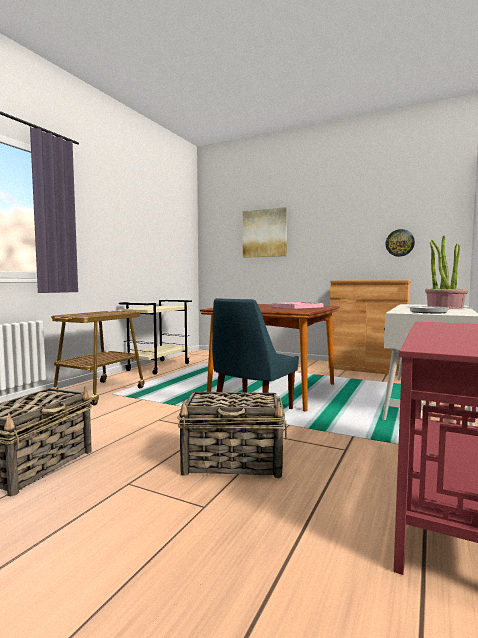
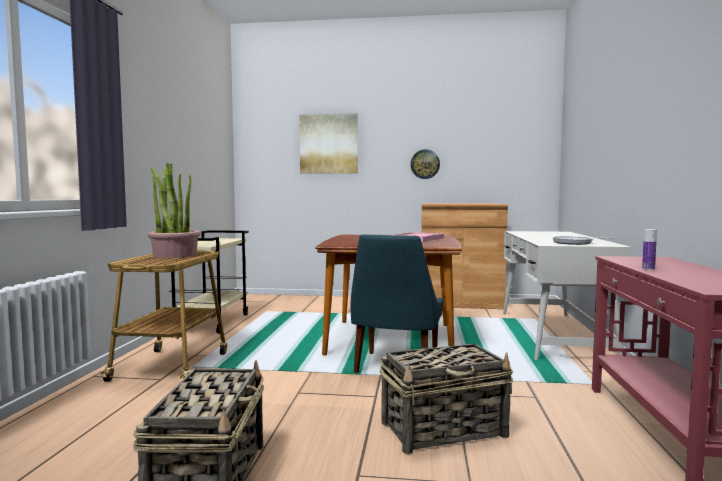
camera: 20 degrees left, 0 degrees up
(399, 243) = (489, 162): wall clock -> wall clock (425, 164)
(426, 331) = (648, 269): none -> bottle
(444, 307) = (562, 235): potted plant -> potted plant (174, 255)

